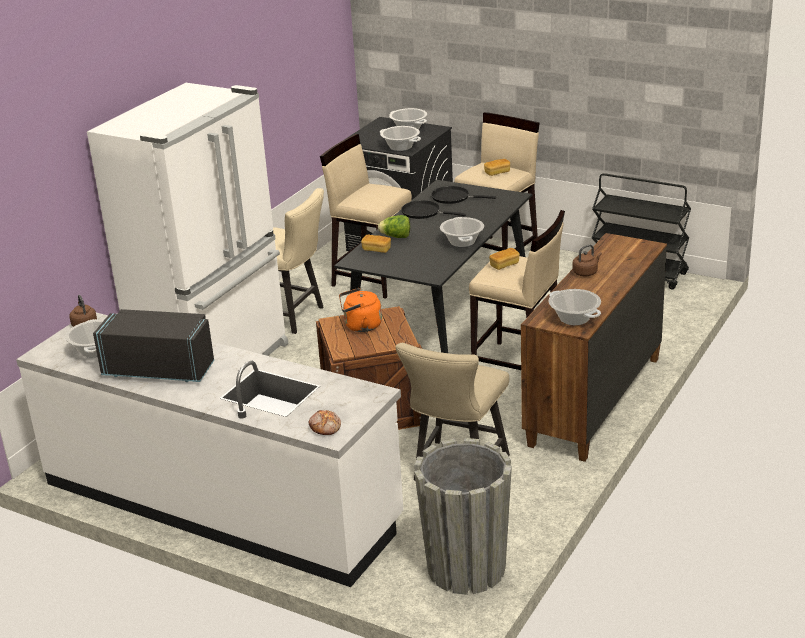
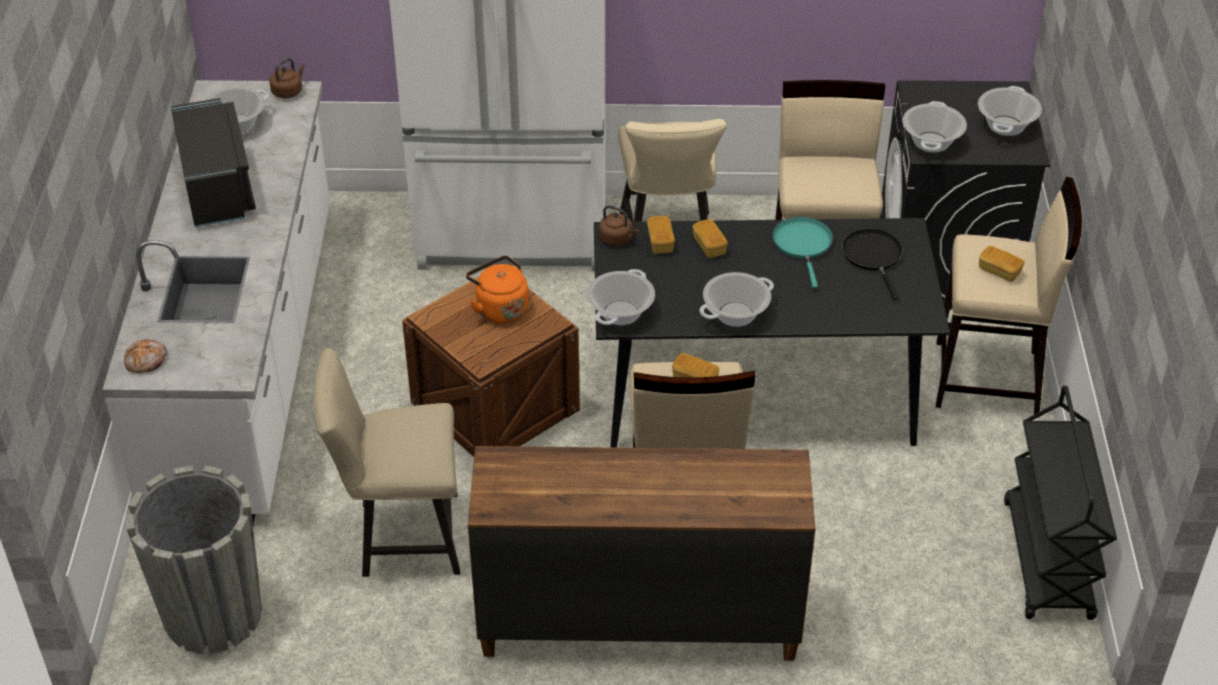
camera: 60 degrees right, 15 degrees up
(396, 237) = (709, 246): lettuce -> bread
(424, 212) = (803, 245): black frying pan -> turquoise frying pan
(574, 318) = (516, 494): cooking pot -> cooking pot (621, 313)
(586, 272) = (661, 466): brown kettle -> brown kettle (617, 239)

